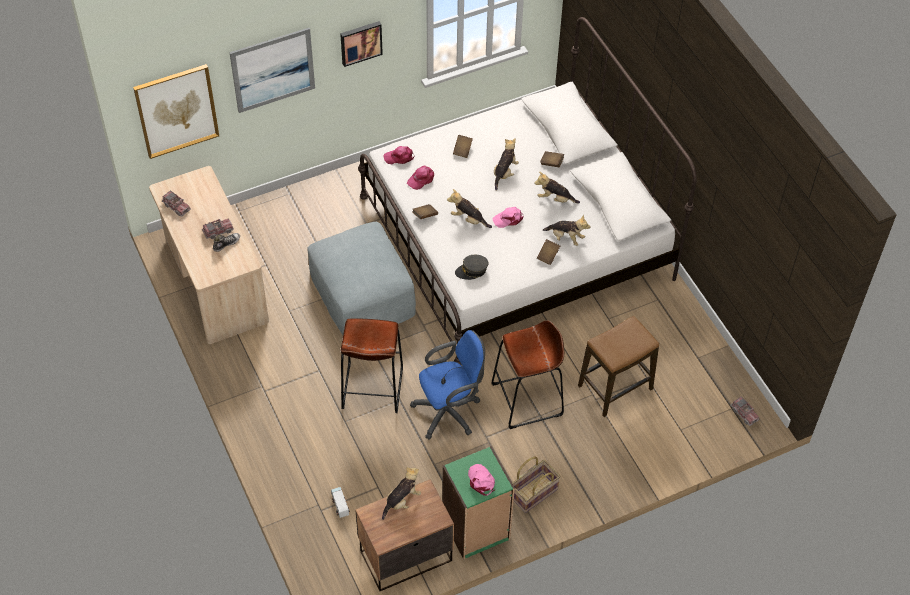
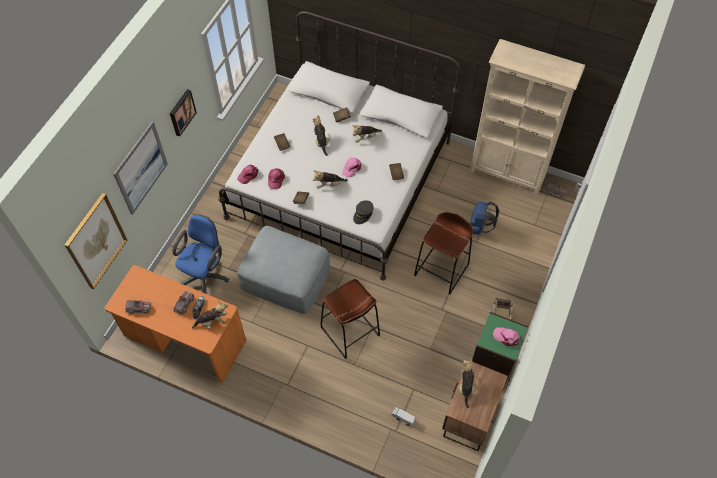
camera: 40 degrees left, 5 degrees up
(214, 282) = (184, 340): beige desk -> orange desk
(450, 411) = (407, 310): blue office chair -> blue office chair (205, 276)
(566, 238) = (395, 156): plush toy -> plush toy (213, 322)
(615, 388) = (479, 227): stool -> blue backpack
(710, 356) = (508, 173): none -> beige bookcase

